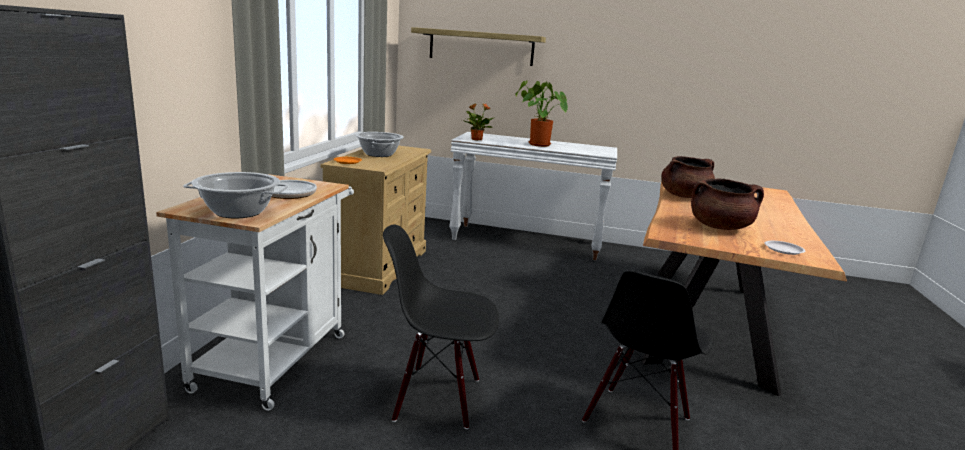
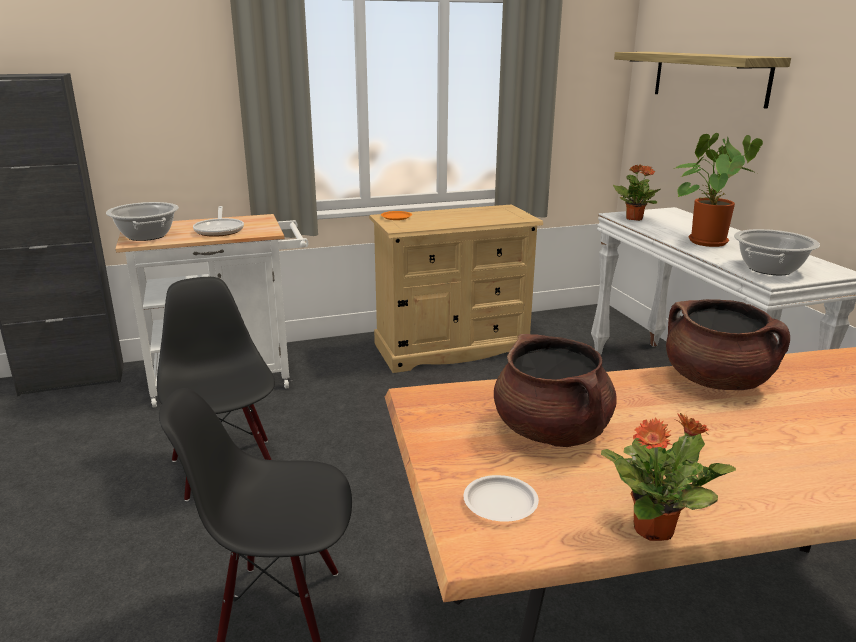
camera: 60 degrees right, 5 degrees up
(379, 154) = (457, 216): cooking pot -> cooking pot (770, 269)
(808, 237) = (655, 529): none -> potted plant

